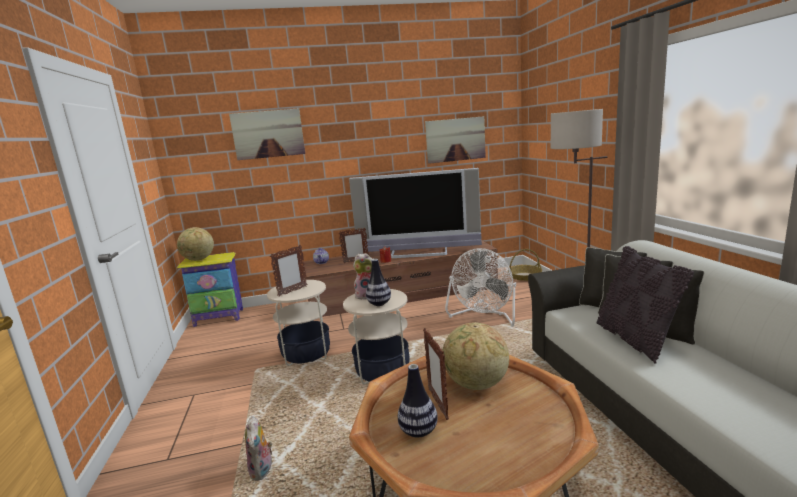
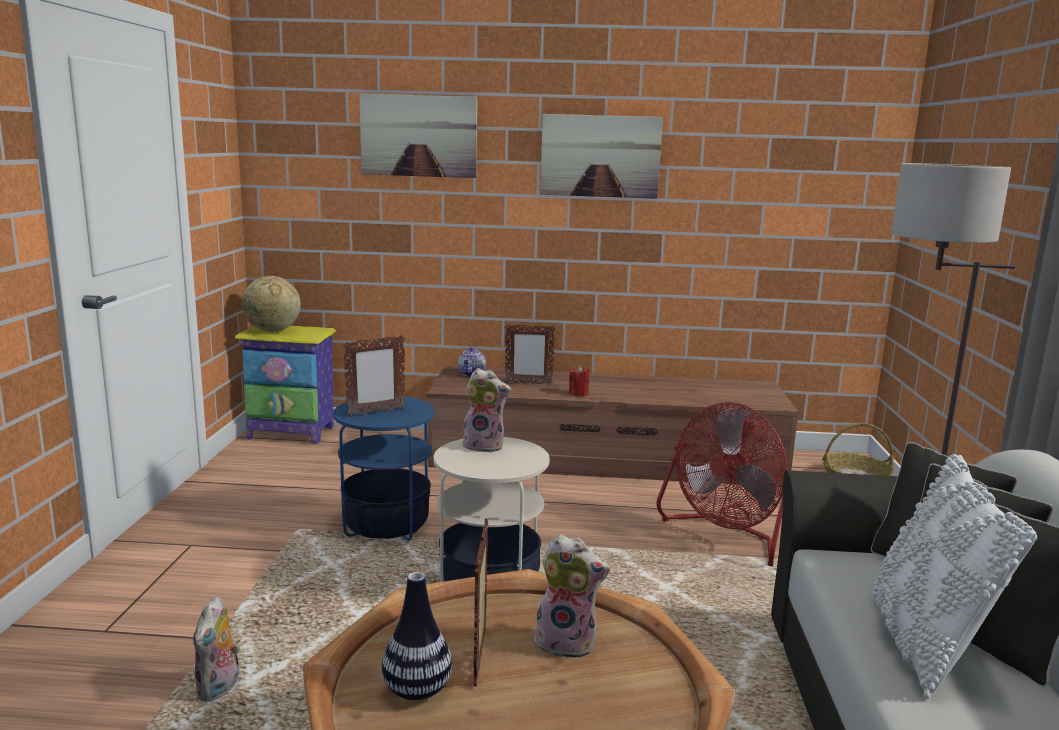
camera: 15 degrees right, 0 degrees up
(307, 355) = (387, 526): beige side table -> blue side table
(379, 304) = (492, 464): vase -> none
(419, 253) = (647, 391): television -> none
(455, 139) = (762, 188): picture -> picture (600, 156)
(476, 384) = (567, 643): globe -> plush toy
(482, 316) = (725, 533): white fan -> red fan
(635, 340) = (925, 645): black pillow -> white pillow

